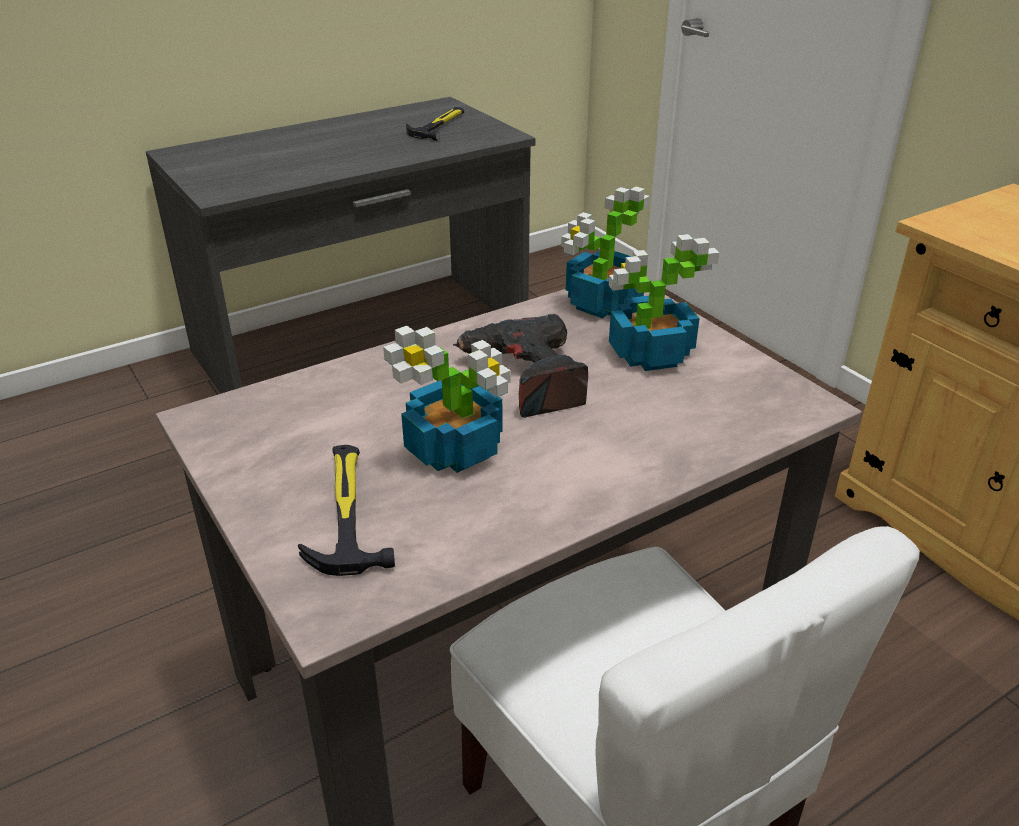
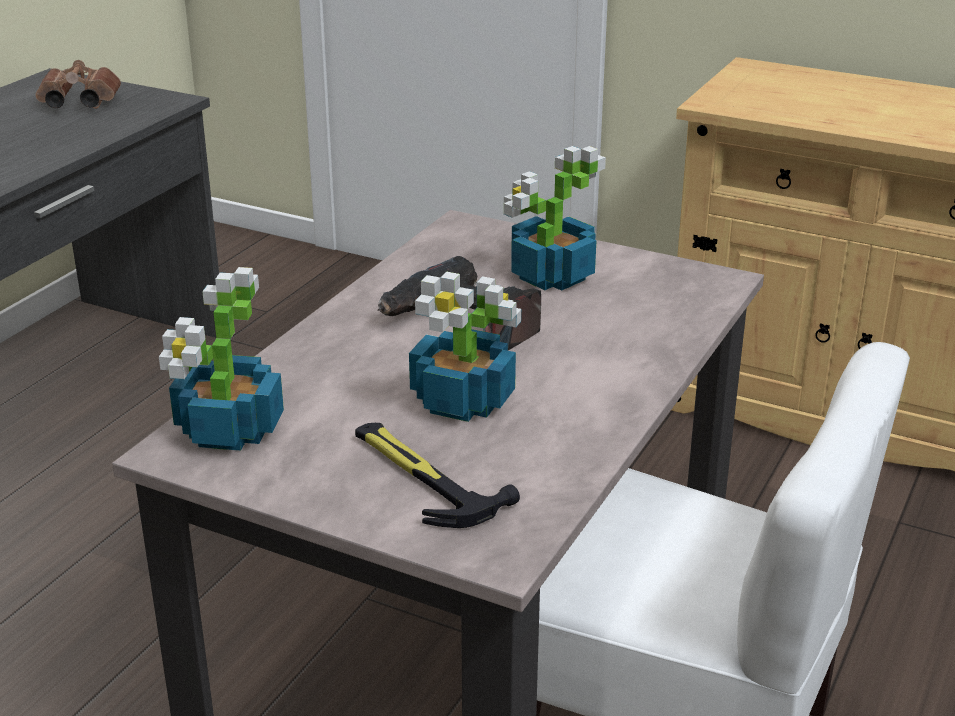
camera: 30 degrees left, 5 degrees down
(439, 126) = (77, 104): hammer -> brown binoculars
(601, 304) = (461, 244): potted plant -> potted plant (228, 430)

